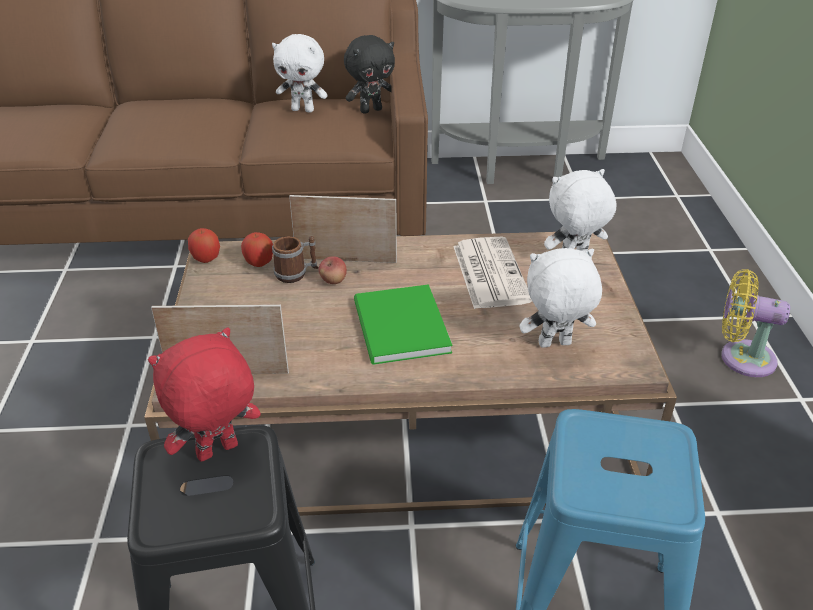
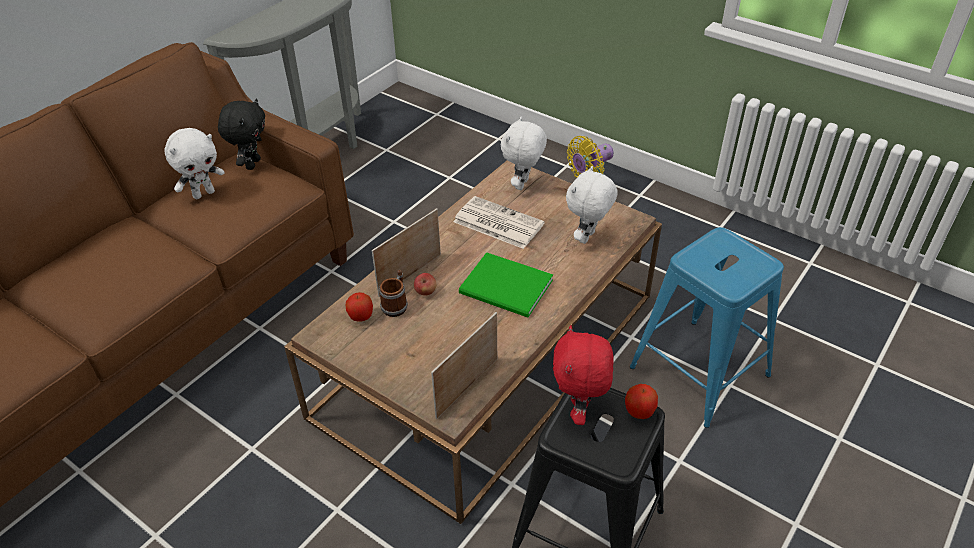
camera: 50 degrees left, 5 degrees up
(206, 258) = (321, 341): apple -> apple (639, 411)

